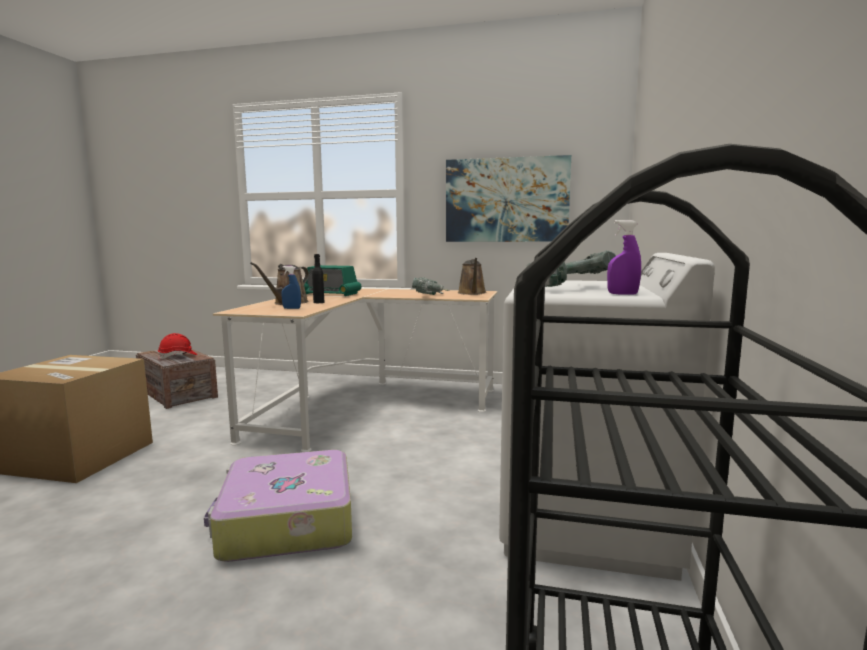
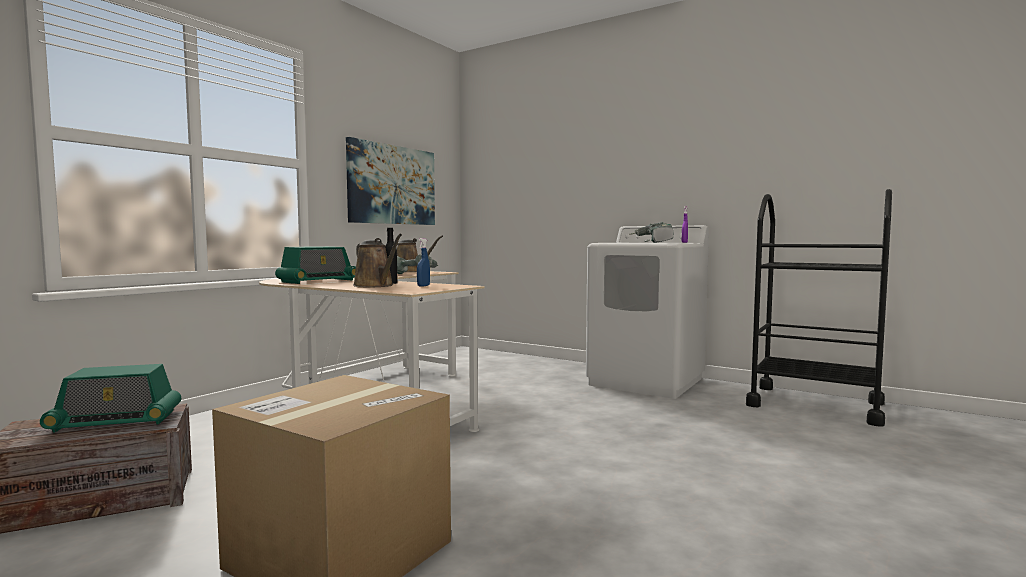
camera: 70 degrees left, 5 degrees down
(178, 356) = (116, 421): red hard hat -> radio
(286, 522) = (613, 441): suitcase -> none

